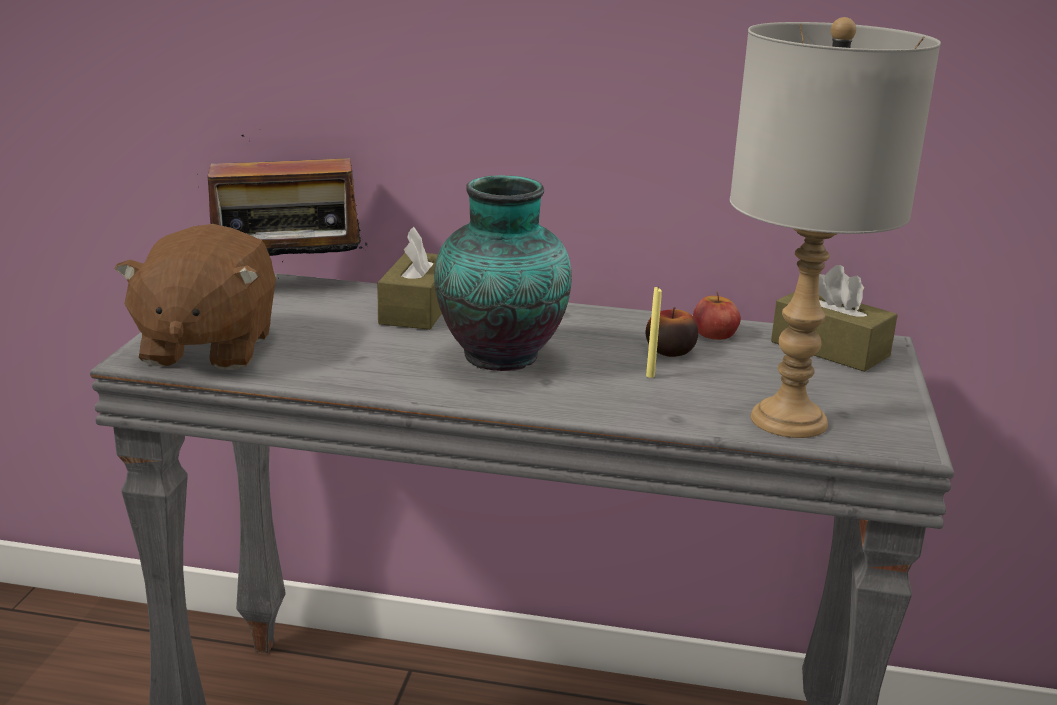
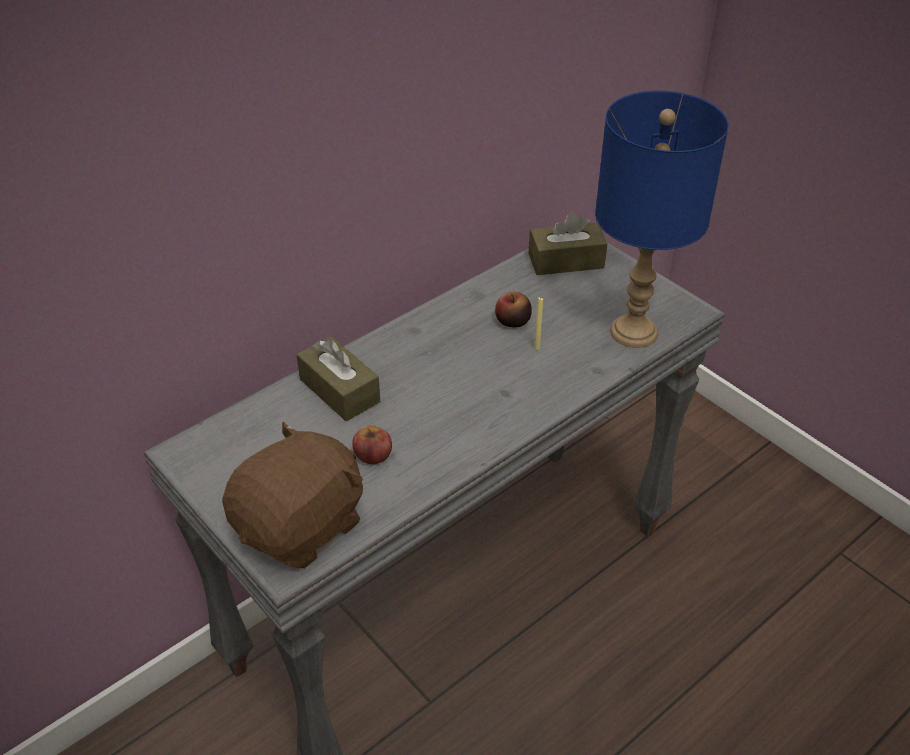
camera: 50 degrees left, 20 degrees up
(206, 348) = (302, 526): brown plush toy -> brown plush toy turned 90 degrees counterclockwise
(289, 284) = (222, 431): radio -> none
(500, 358) = (455, 394): vase -> none
(714, 334) = (505, 289): apple -> apple (373, 454)
(788, 421) = (634, 332): grey table lamp -> blue table lamp

